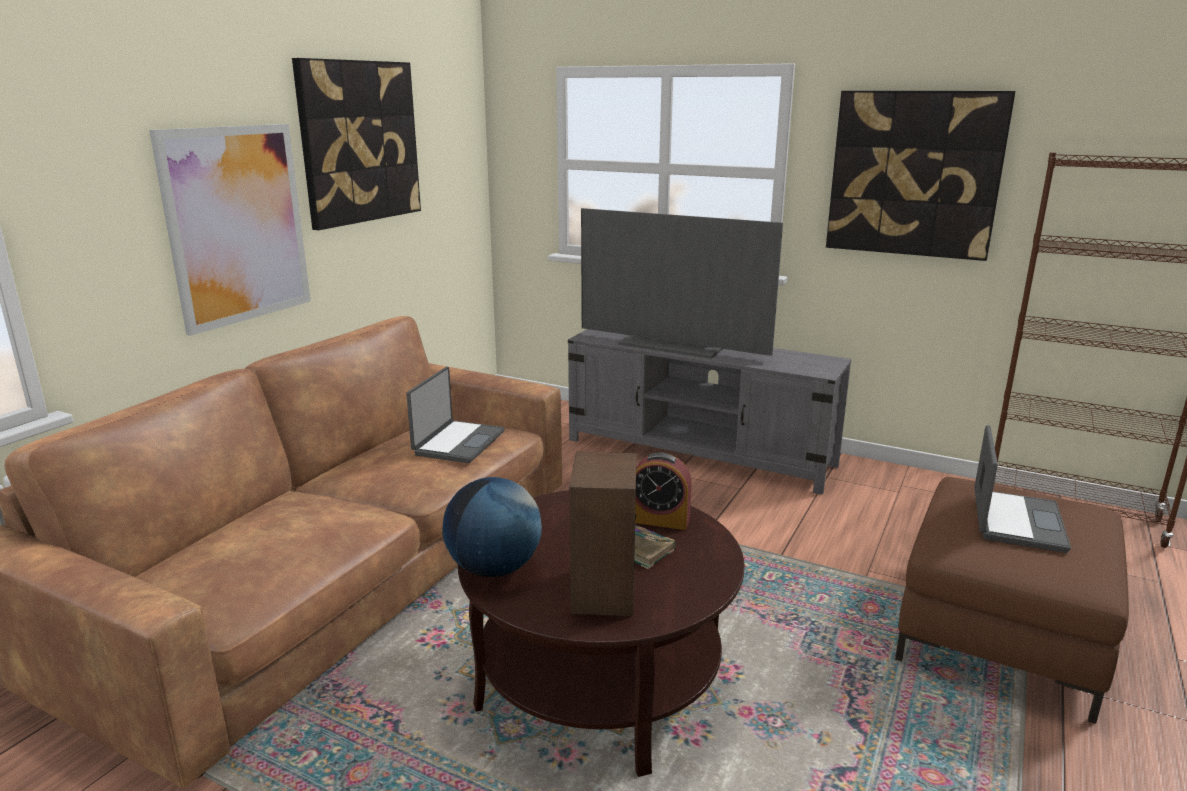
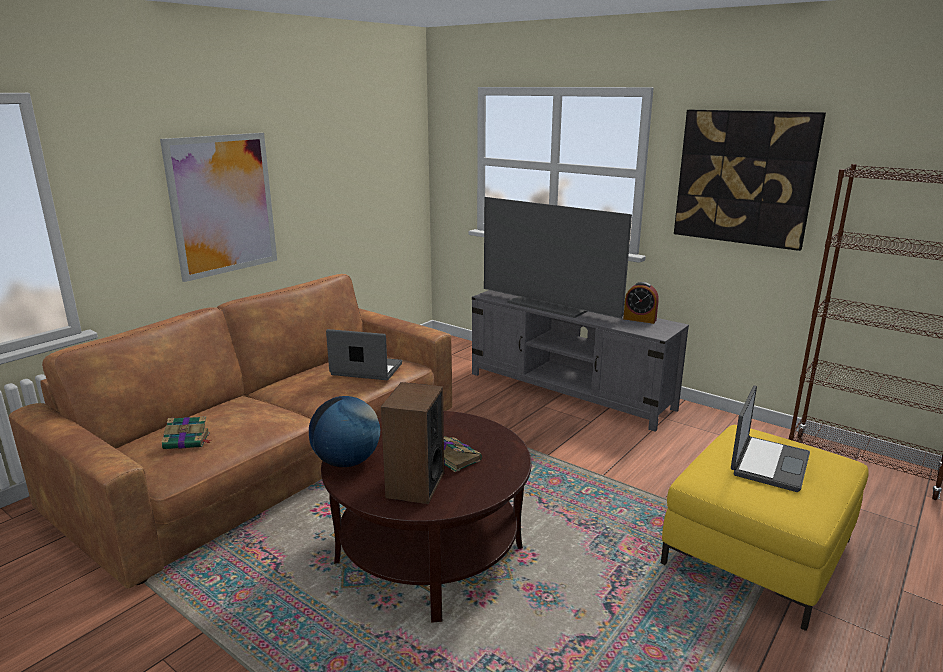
camera: 10 degrees right, 0 degrees up
(241, 561) = (187, 441): none -> book
(359, 142) = (321, 144): picture -> none
(458, 443) = (366, 370): laptop -> laptop turned 105 degrees counterclockwise
(659, 520) = (480, 438): alarm clock -> alarm clock (639, 319)
(1000, 631) = (757, 552): brown ottoman -> yellow ottoman

